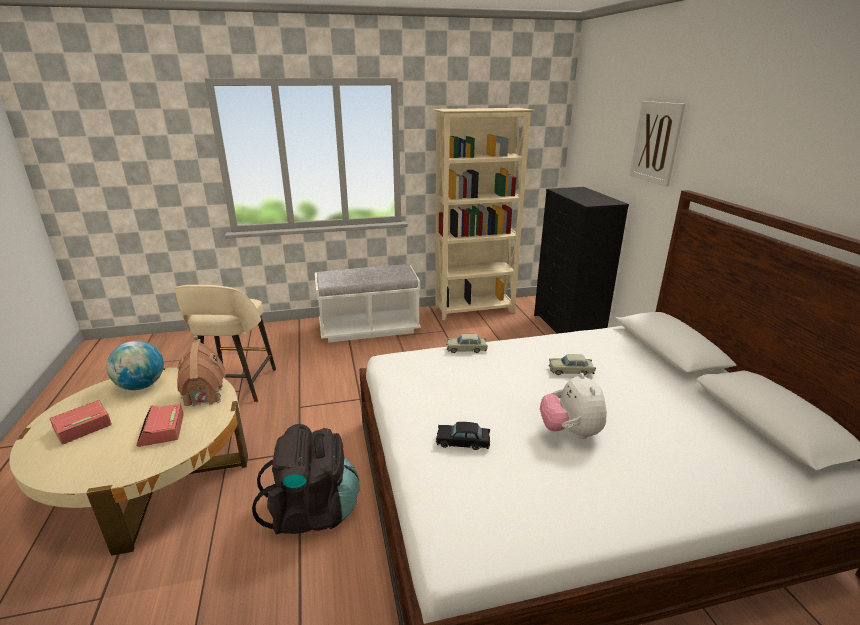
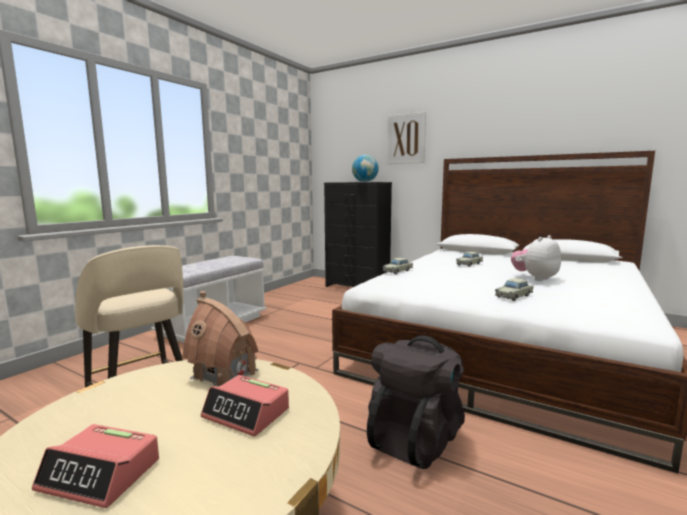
camera: 45 degrees left, 15 degrees down
(82, 427) = (101, 475): alarm clock -> alarm clock turned 75 degrees counterclockwise
(141, 386) = (105, 404): globe -> globe (365, 182)
(463, 442) = (514, 296): black toy car -> beige toy car
(475, 310) = (281, 294): beige bookcase -> none
(570, 432) = (535, 278): plush toy -> plush toy turned 105 degrees clockwise

